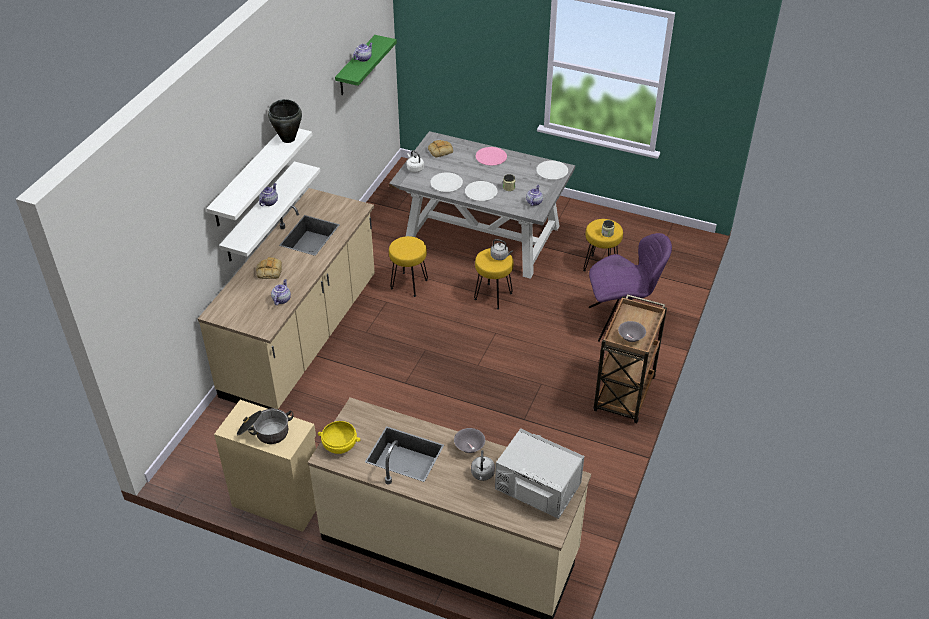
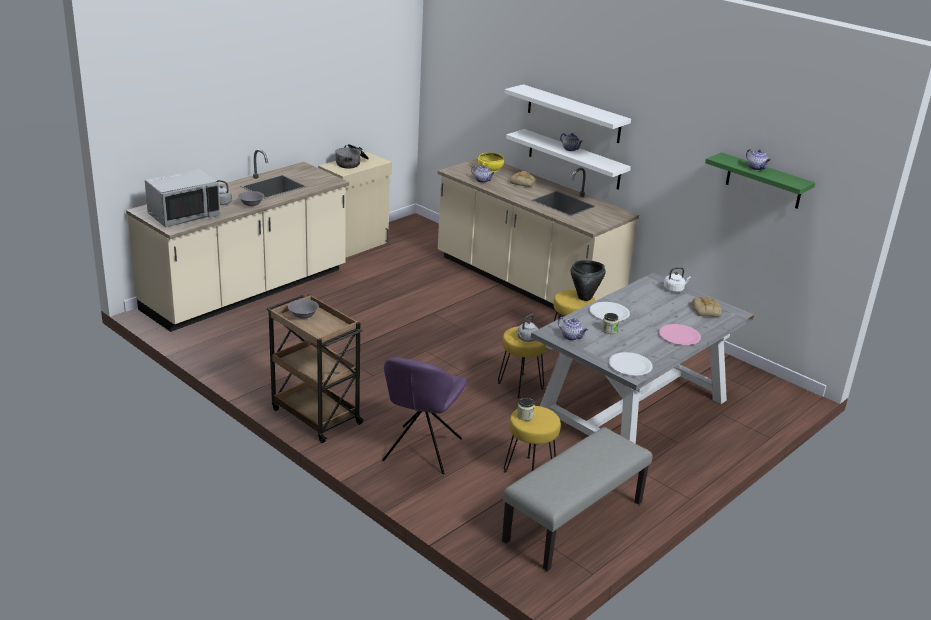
camera: 110 degrees right, 15 degrees down
(288, 139) = (605, 116): black cooking pot -> black cooking pot (585, 298)
(339, 446) = (305, 171): yellow bowl -> yellow bowl (490, 170)
(446, 183) = (637, 299): white plate -> none
(634, 237) = (574, 522): none -> grey bench

